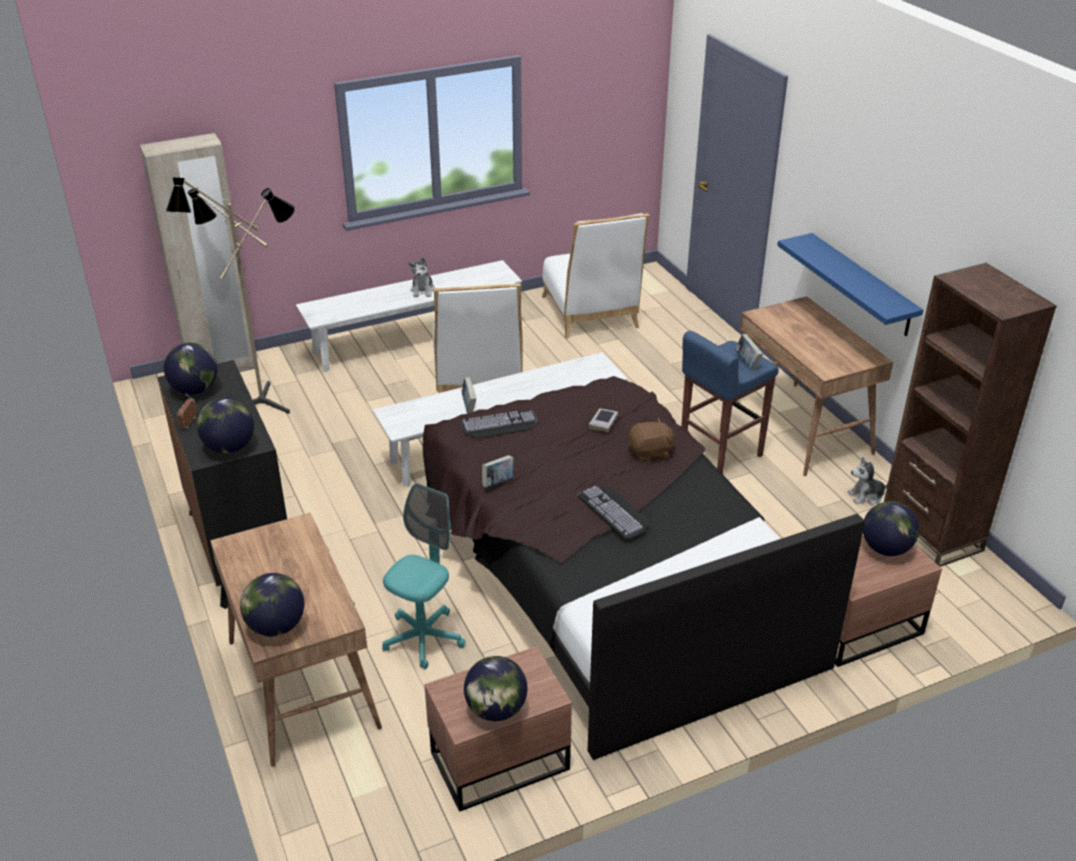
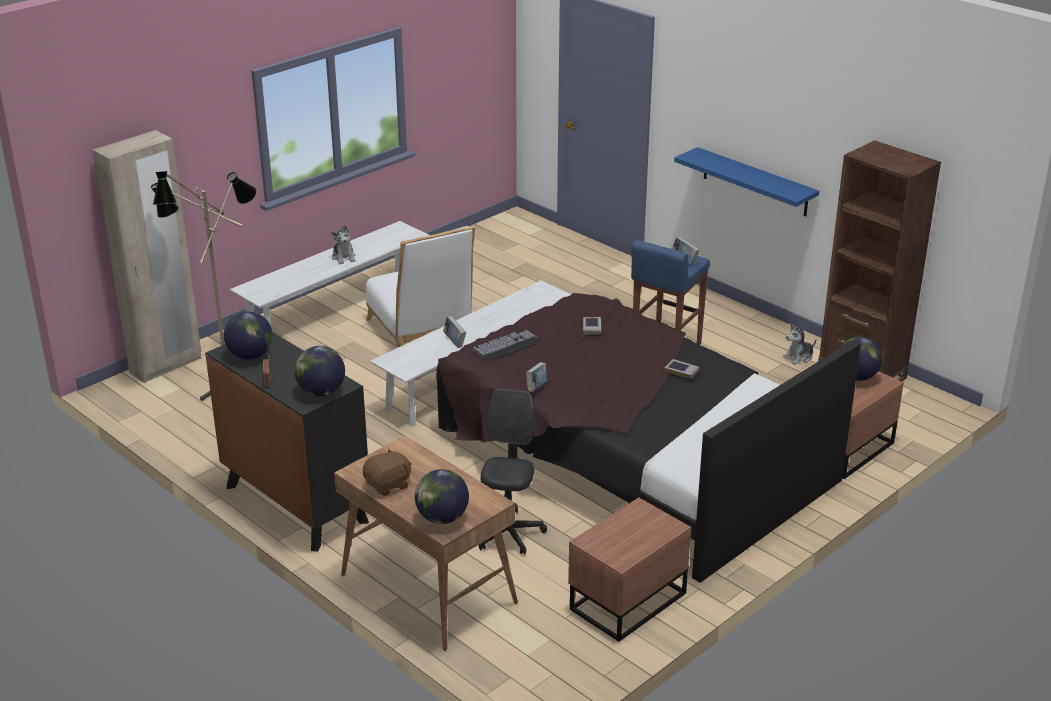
camera: 20 degrees left, 5 degrees down
(423, 638) = (508, 534): turquoise office chair -> black office chair
(496, 710) = (637, 544): globe -> none
(591, 315) = (487, 260): white chair -> none
(615, 511) = (645, 388): keyboard -> none
(650, 453) = (644, 343): brown plush toy -> brown plush toy (388, 485)
(671, 497) = (681, 371): none -> book
(800, 428) = (719, 318): brown desk -> none

